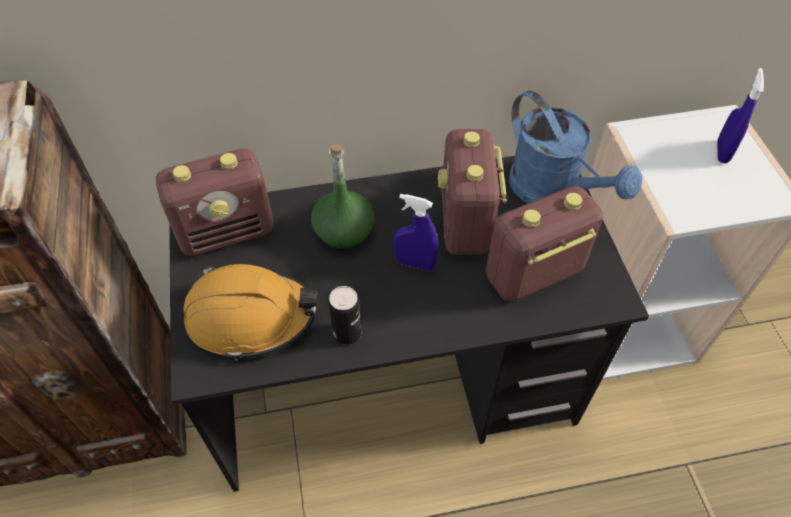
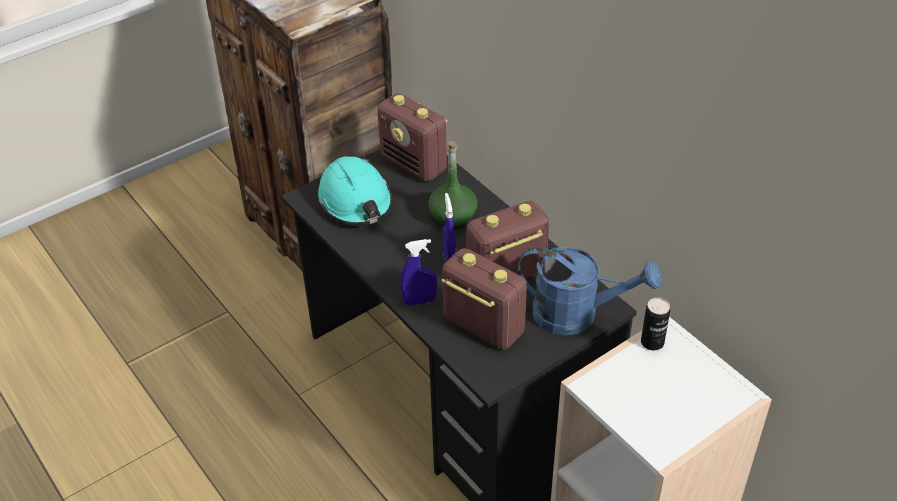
camera: 65 degrees right, 10 degrees down
(251, 317) = (356, 202): orange hard hat -> turquoise hard hat
(347, 333) = (371, 249): can -> can (652, 342)
(553, 191) = (577, 314): blue watering can -> blue watering can turned 105 degrees counterclockwise
(722, 152) = (692, 399): blue spray bottle -> blue spray bottle (419, 301)

